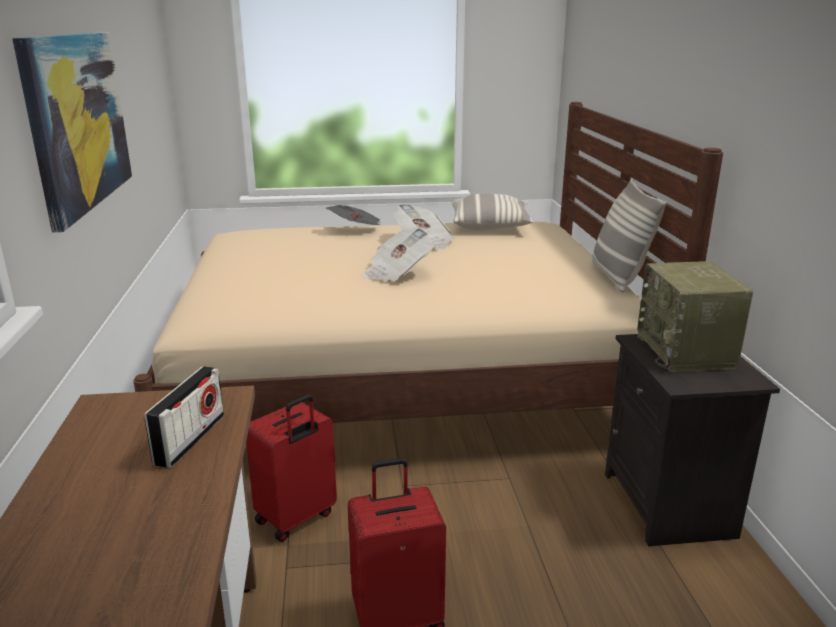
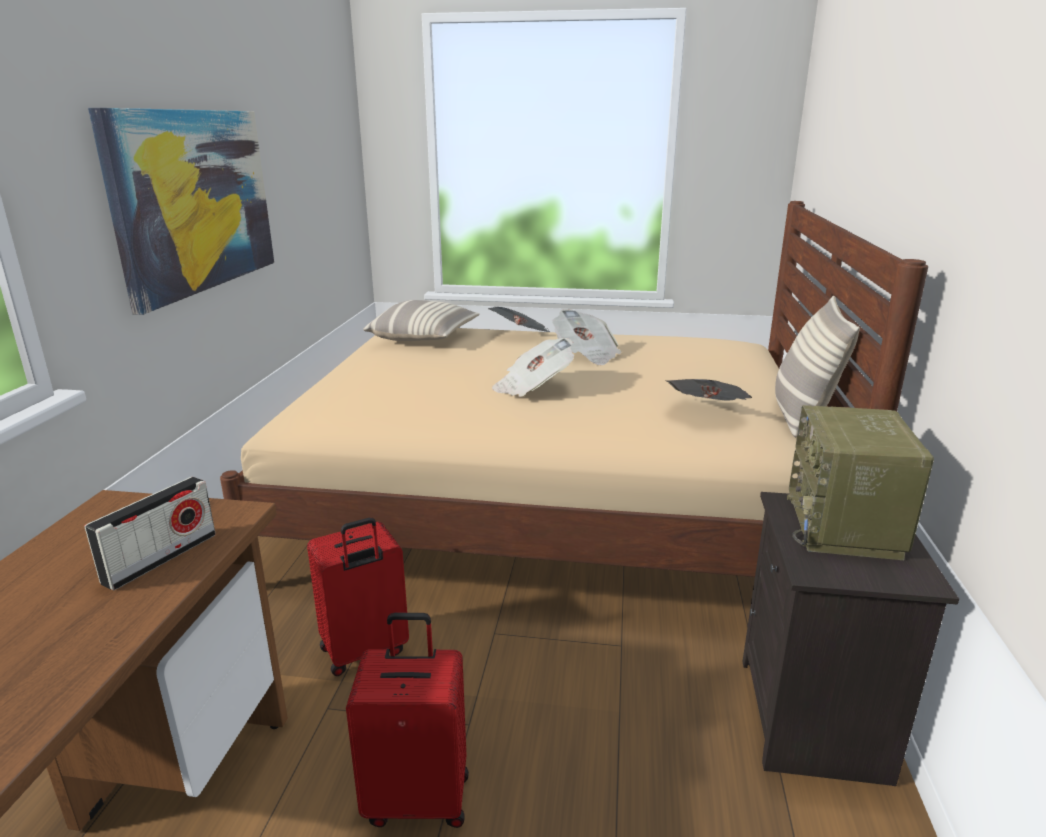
camera: 15 degrees right, 0 degrees up
(490, 226) = (675, 342): pillow -> pillow (424, 338)
(549, 279) = (707, 412): none -> newspaper

